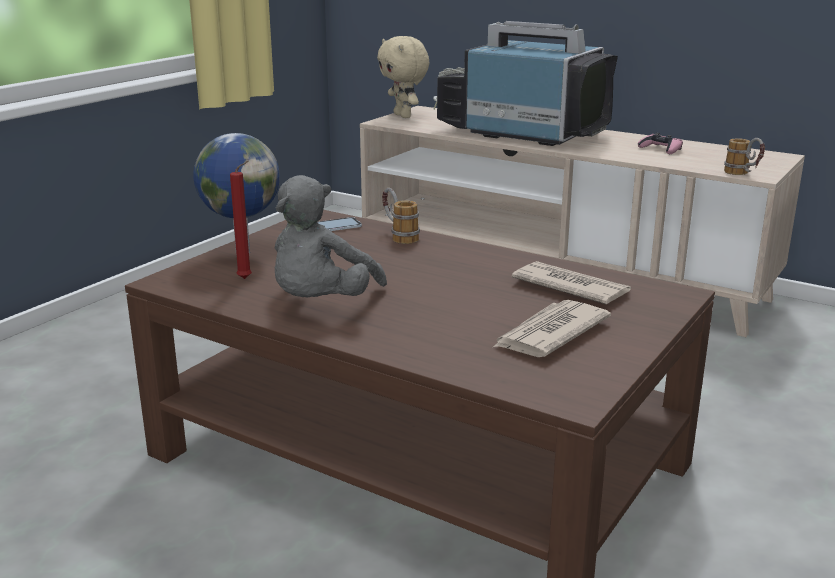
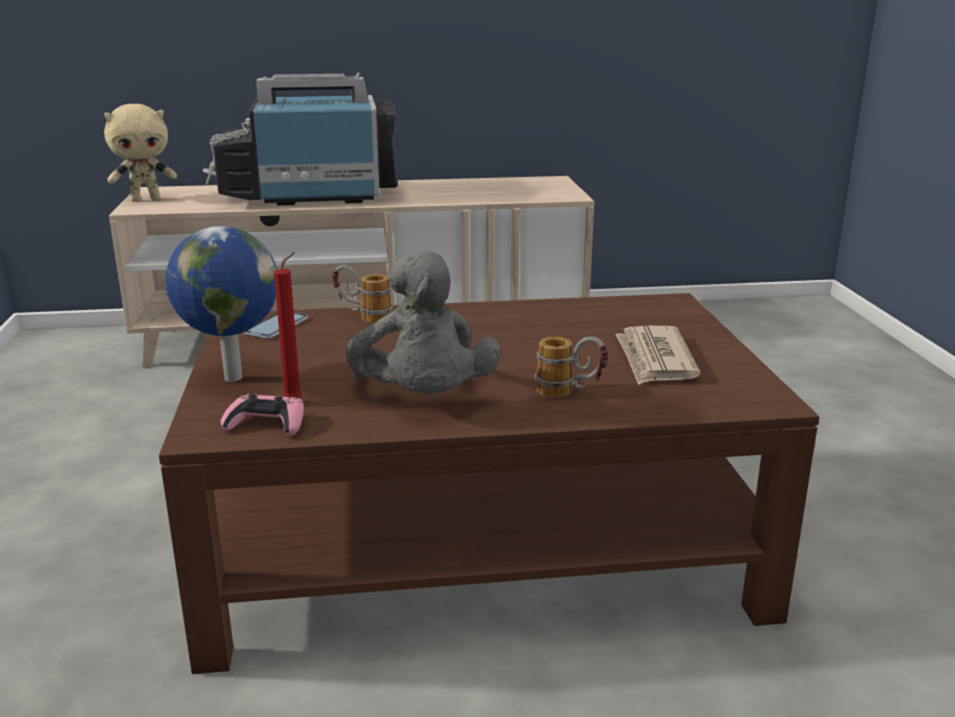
camera: 40 degrees left, 0 degrees up
(404, 116) = (146, 199): beige plush toy -> beige plush toy turned 45 degrees counterclockwise
(570, 287) = (594, 319): newspaper -> none
(661, 149) = (457, 189): pink game controller -> pink game controller (266, 424)
(743, 174) = (559, 198): mug -> mug (570, 393)

